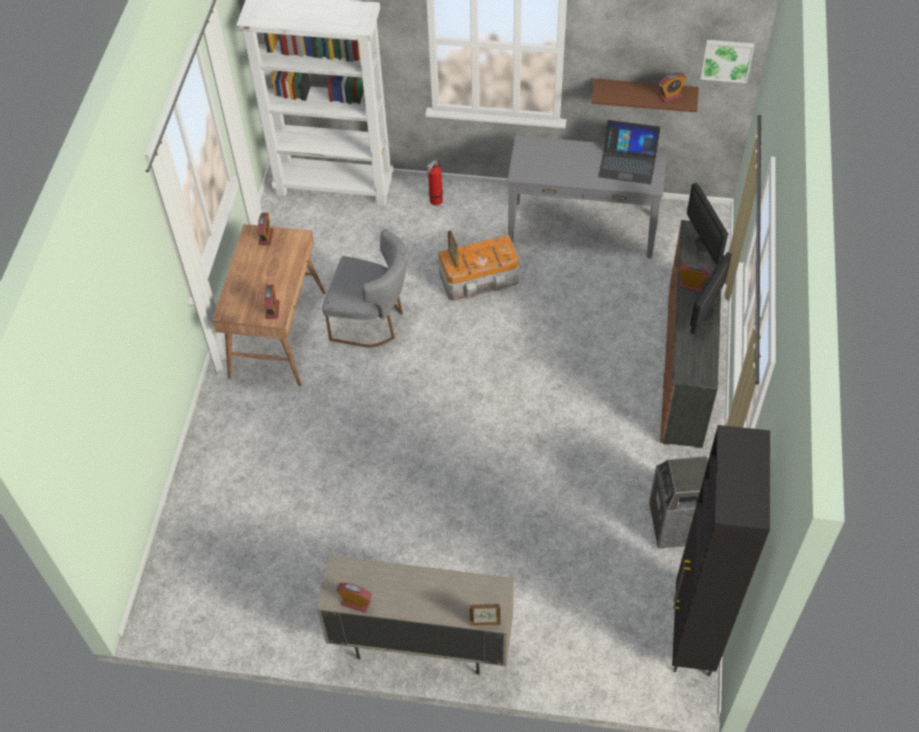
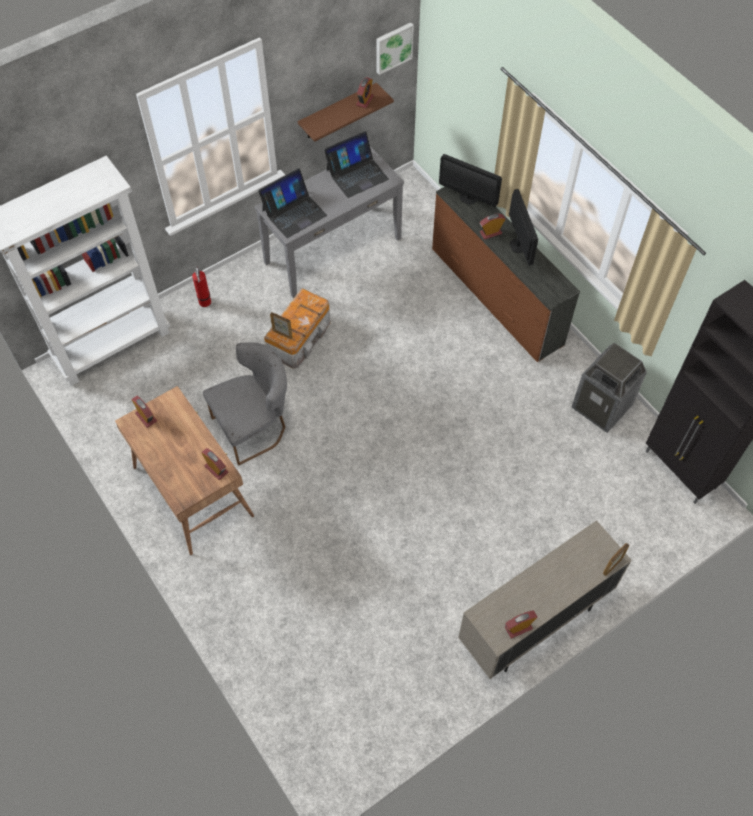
camera: 45 degrees left, 5 degrees up
(540, 160) = (294, 212): none -> laptop

